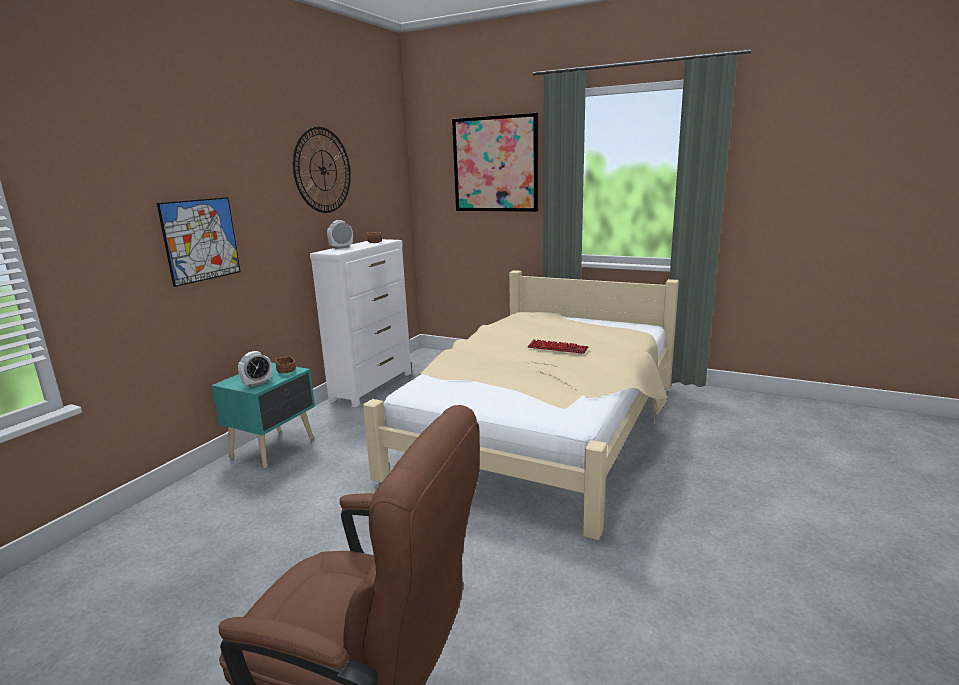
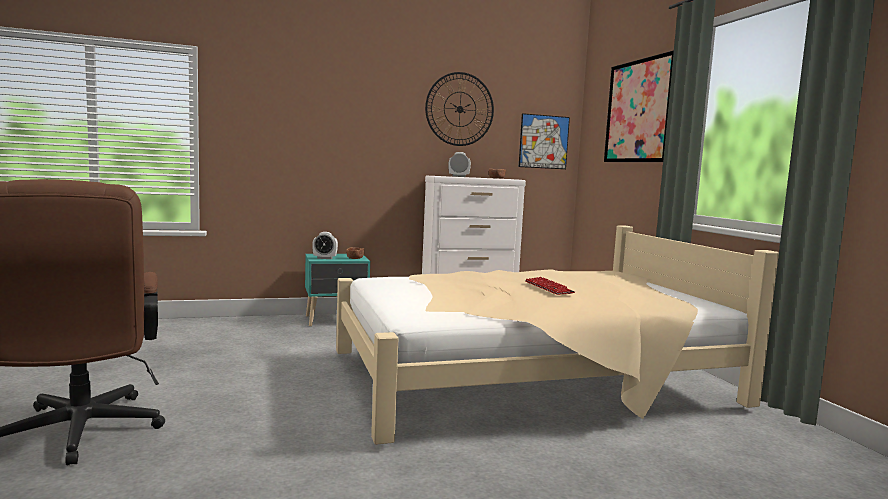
camera: 45 degrees right, 10 degrees down
(201, 240) = (324, 145): picture -> picture (544, 141)

